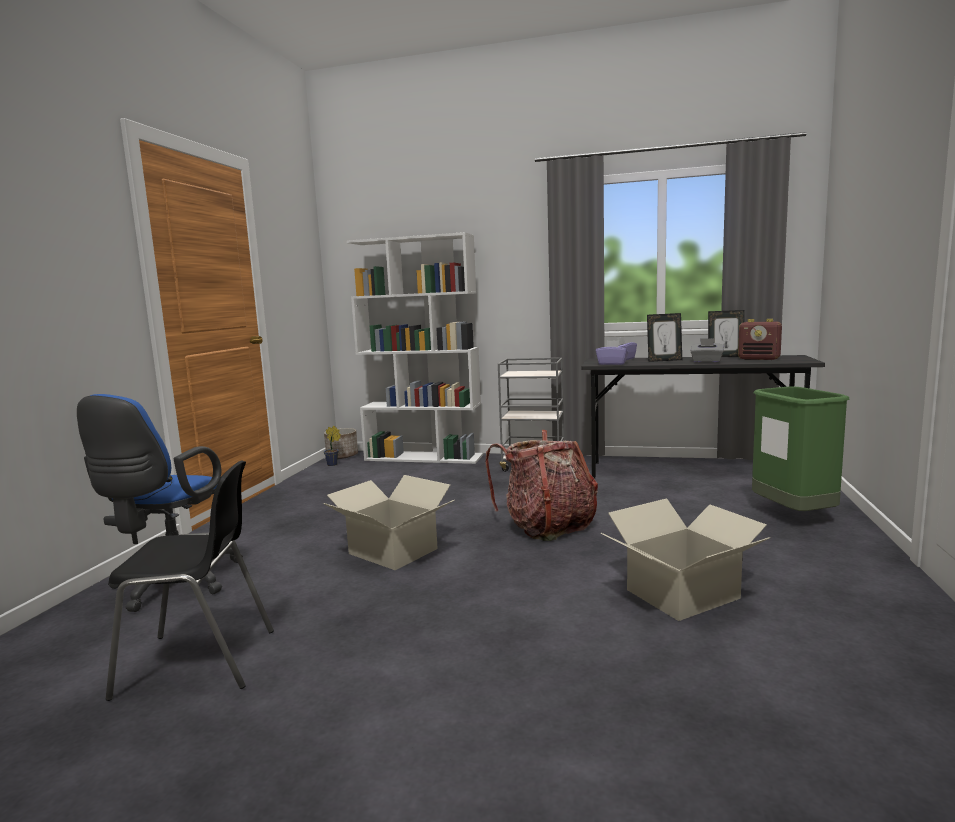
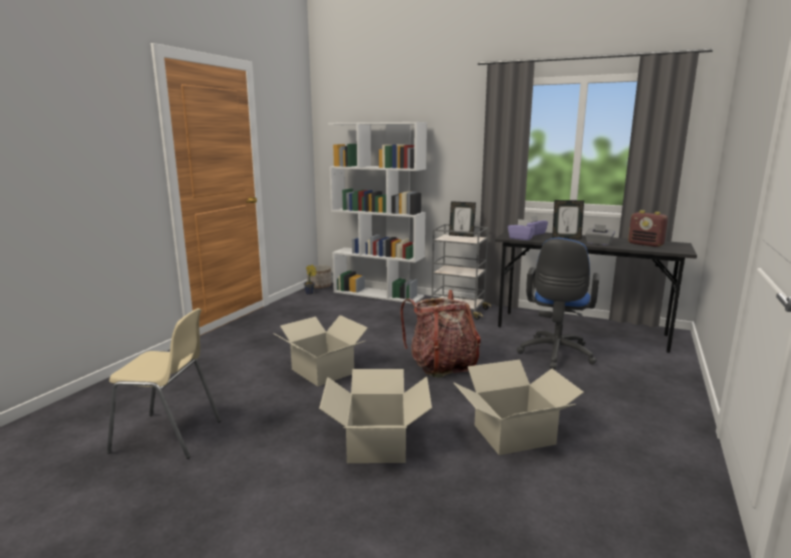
camera: 10 degrees right, 5 degrees up
(172, 584) = (170, 377): blue office chair -> blue office chair (555, 355)
(199, 662) = (168, 436): black chair -> beige chair
(510, 629) = (376, 443): none -> cardboard box
(725, 356) = (621, 238): picture frame -> picture frame (461, 235)
(792, 515) = (641, 380): green trash can -> none

